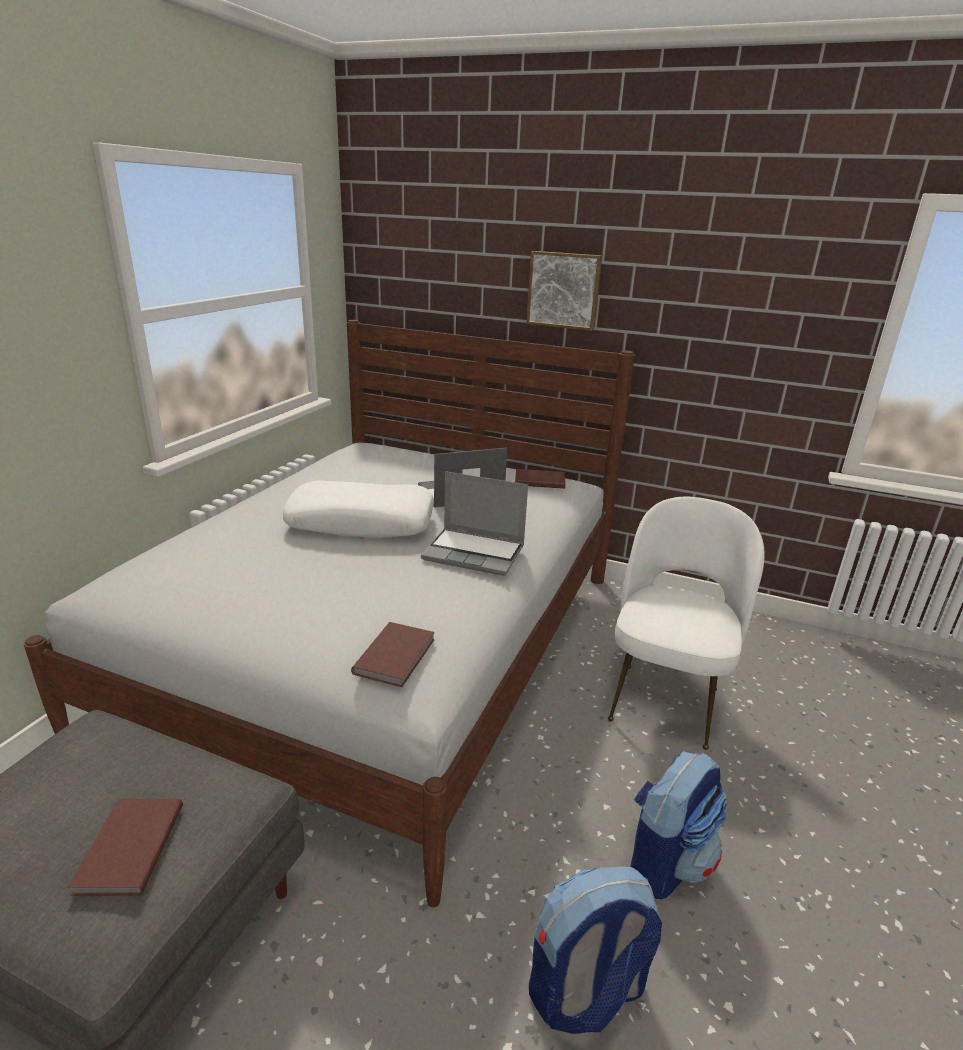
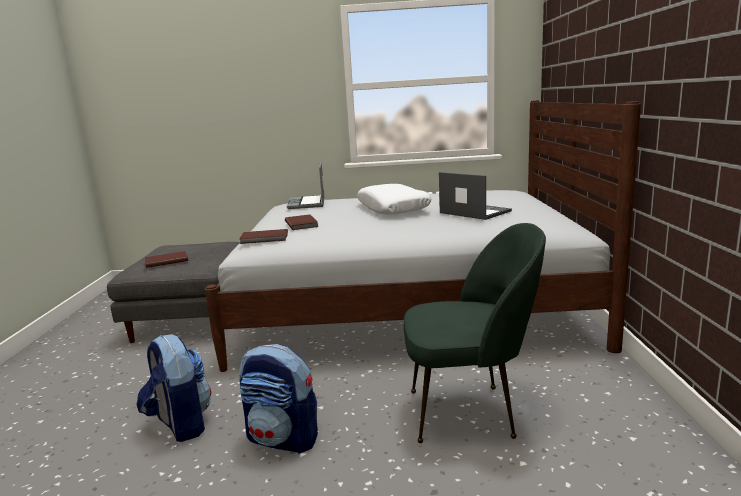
camera: 70 degrees right, 10 degrees down
(475, 553) = (390, 229): laptop -> laptop (307, 203)
(539, 480) = (544, 220): brown book -> brown book (302, 224)
(564, 290) = (613, 51): picture -> none
(666, 698) = (470, 413): white chair -> green chair

